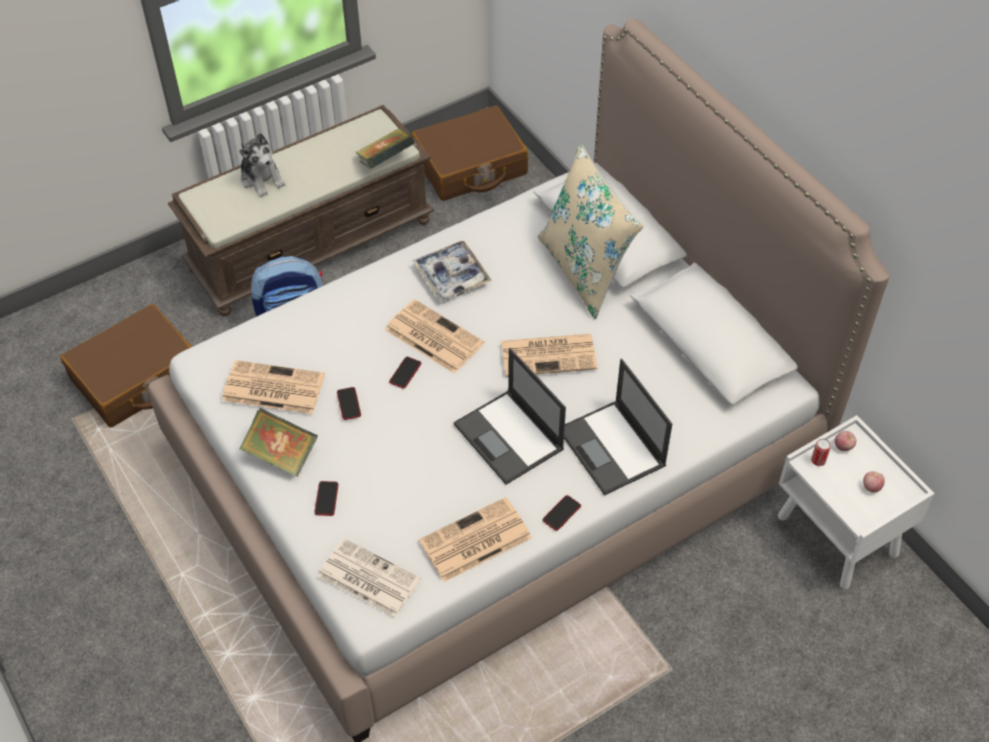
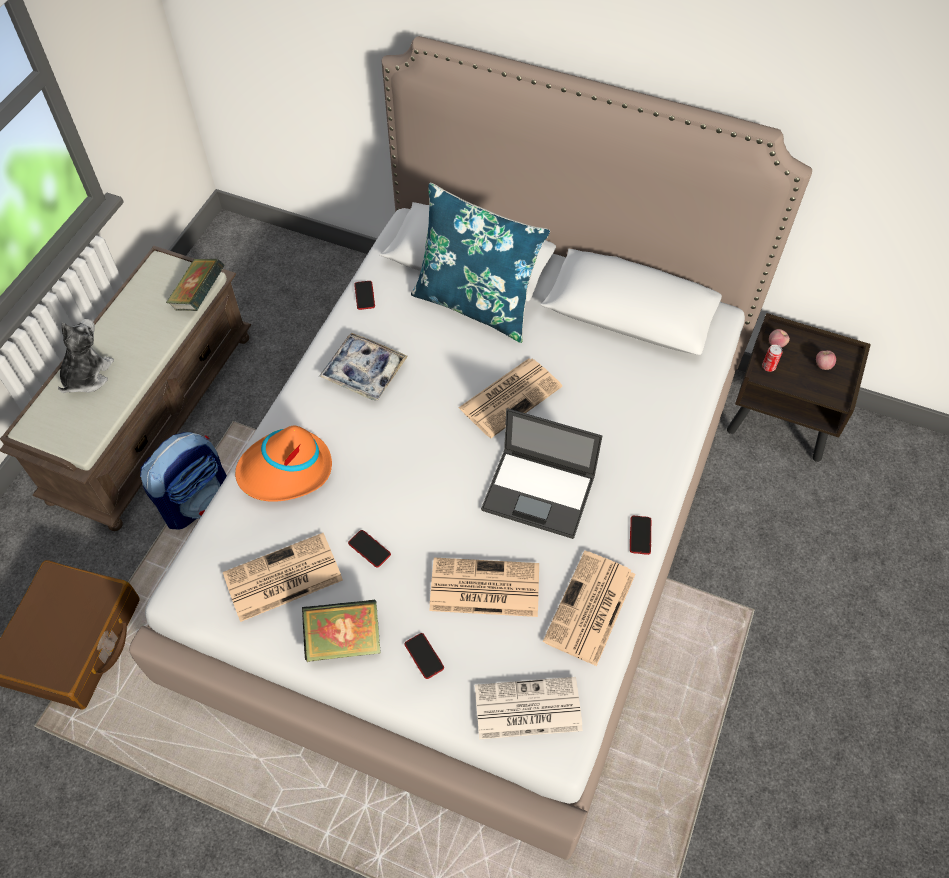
camera: 35 degrees left, 5 degrees up
(262, 179) = (87, 375): plush toy -> plush toy turned 90 degrees counterclockwise
(335, 316) = (285, 470): none -> orange hat
(405, 373) = (397, 487): phone -> phone (364, 295)
(432, 336) = (393, 438): newspaper -> newspaper (483, 588)
(470, 166) = (247, 269): brown suitcase -> none
(585, 270) = (476, 304): beige pillow -> blue pillow
(612, 448) = (632, 450): laptop -> none
(838, 536) = (781, 421): white nightstand -> brown nightstand

